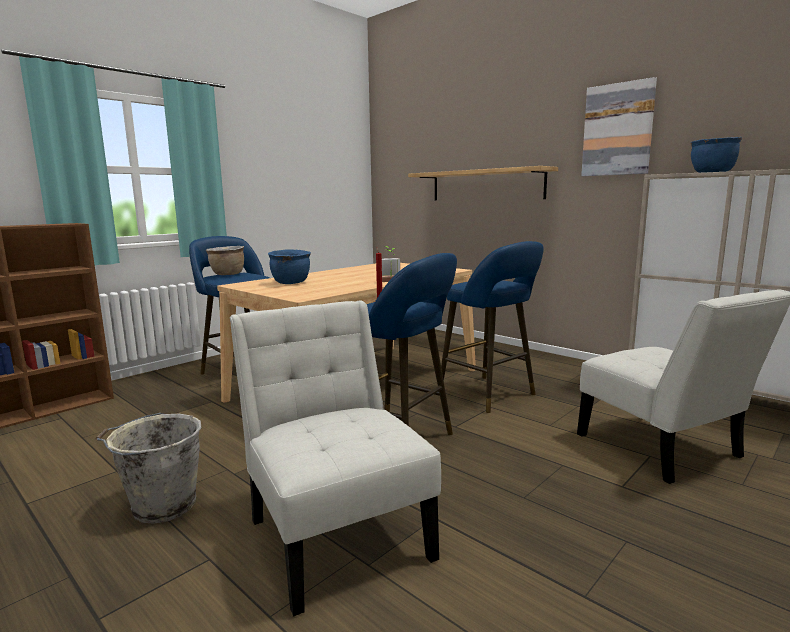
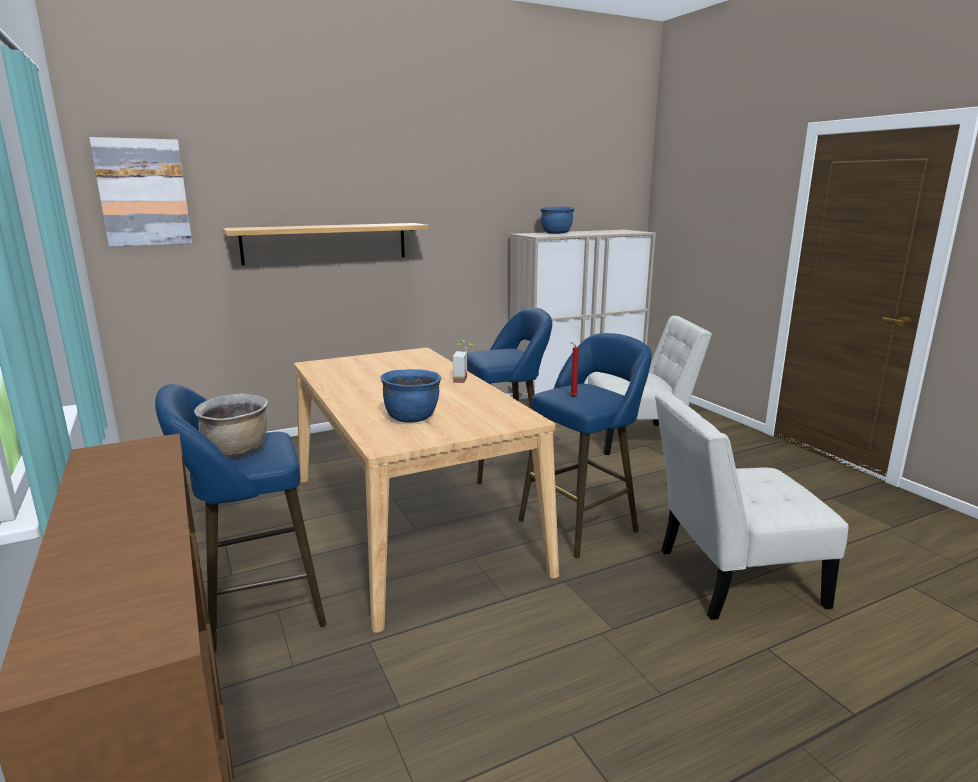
camera: 70 degrees left, 5 degrees up
(162, 506) = (672, 683): grey bucket -> none
(617, 130) = (468, 190): picture -> picture (143, 193)

